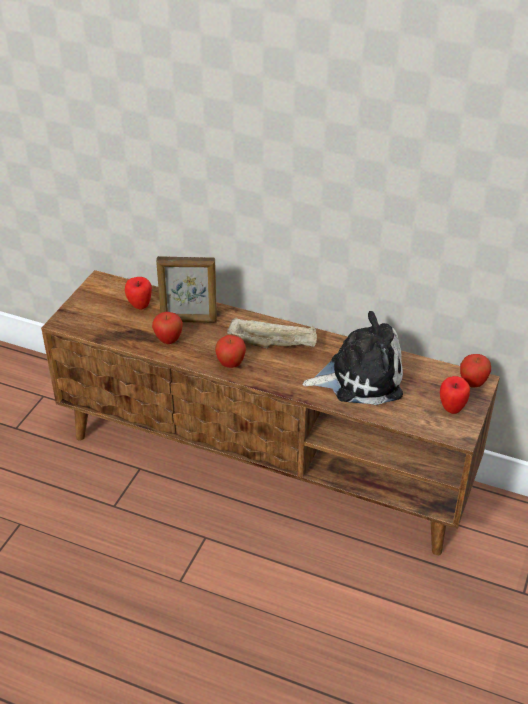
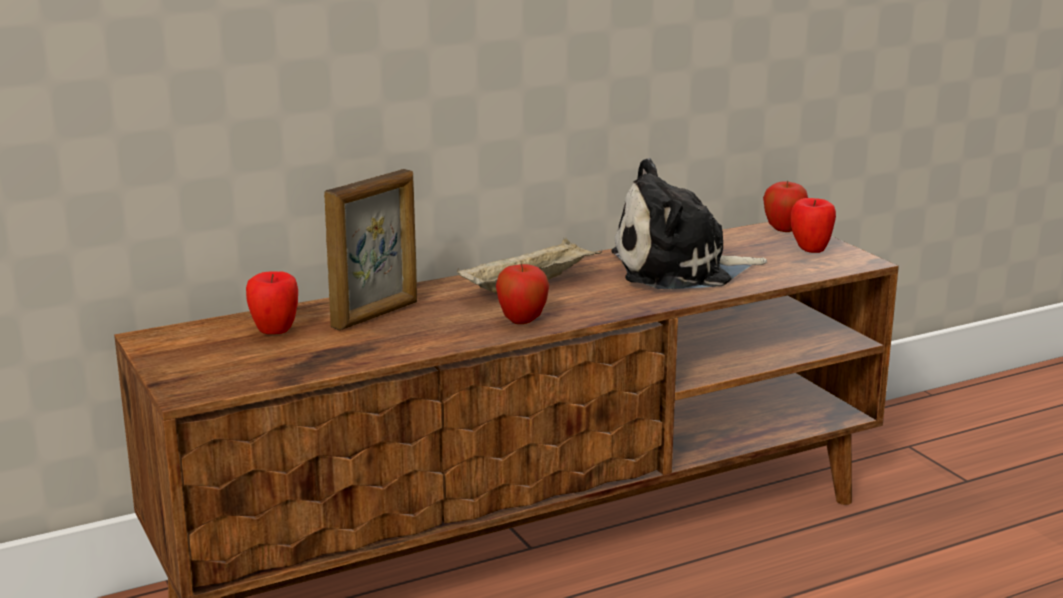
camera: 50 degrees left, 20 degrees down
(168, 340) = (393, 339): apple -> none
(360, 377) = (679, 269): plush toy -> plush toy turned 135 degrees counterclockwise

